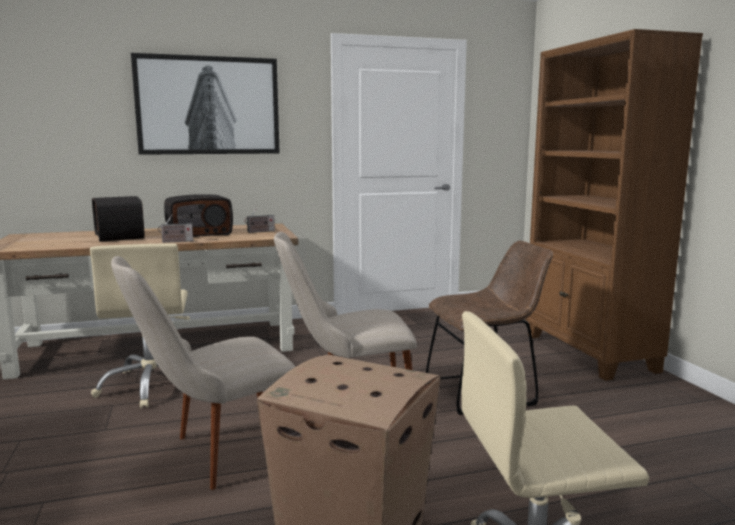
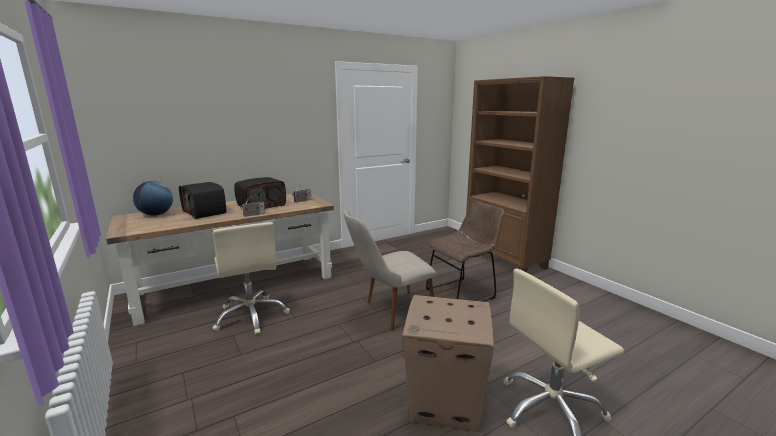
camera: 15 degrees left, 5 degrees up
(60, 235) = (156, 214): none -> globe
(208, 105) = (255, 113): picture -> none
(217, 455) = (330, 361): beige chair -> none

